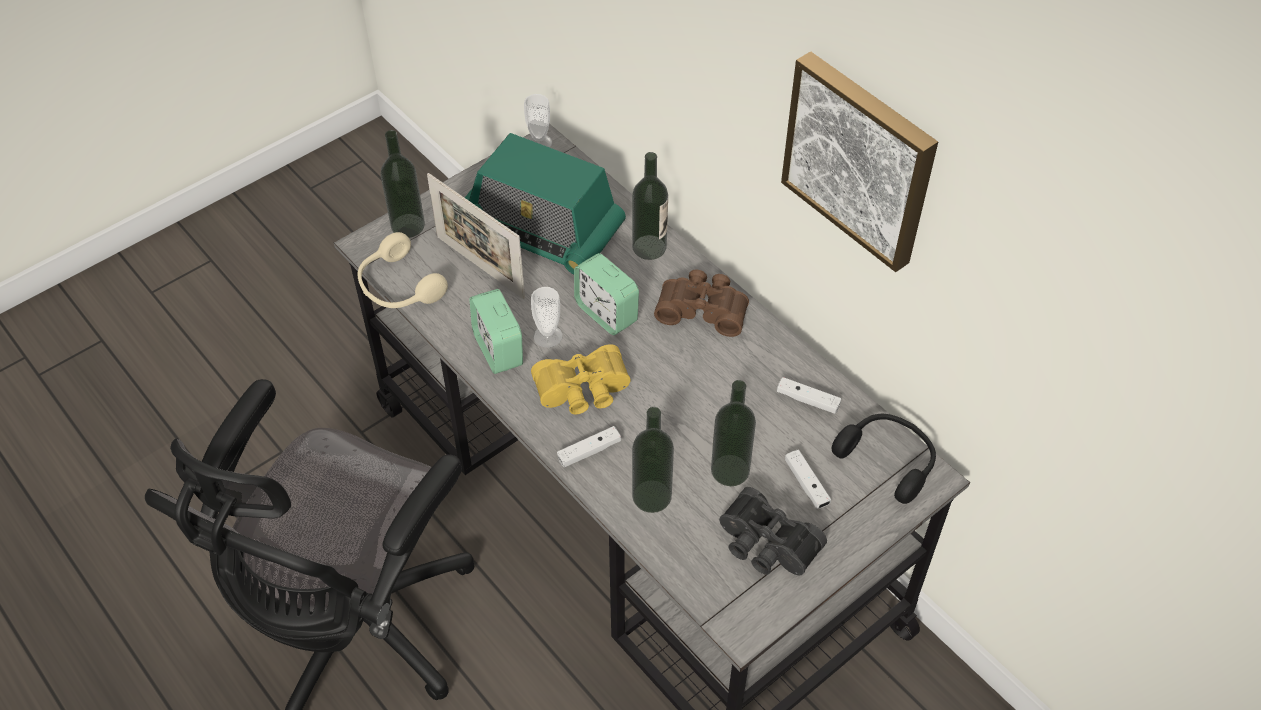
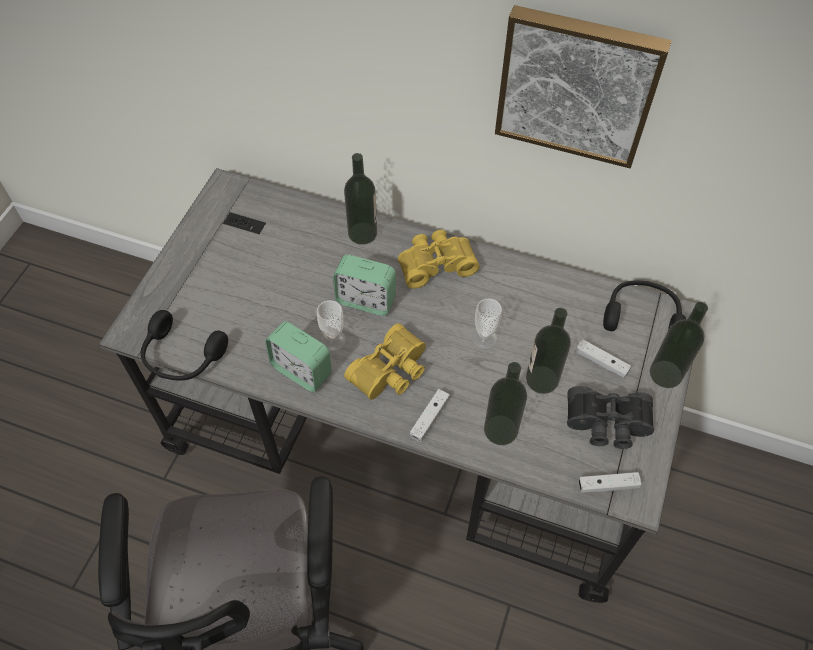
camera: 30 degrees left, 5 degrees up
(398, 287) = (181, 357): beige headphones -> black headphones
(408, 225) = (155, 301): bottle -> bottle (665, 374)
(480, 267) = (240, 308): picture frame -> none
(539, 143) = (219, 187): cup -> cup (484, 338)
(540, 228) = (267, 255): radio -> none
(703, 309) = (435, 263): brown binoculars -> yellow binoculars
(807, 400) = (557, 298): white game controller -> white game controller (608, 485)

